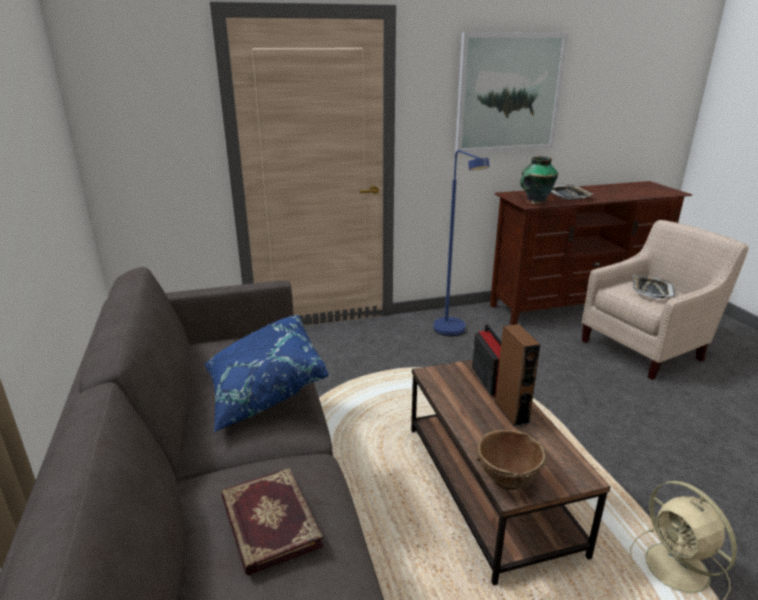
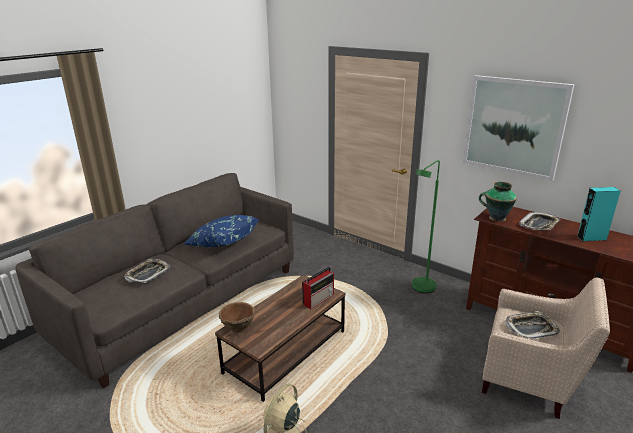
camera: 55 degrees right, 0 degrees up
(268, 522) = (148, 274): book -> tray
(453, 333) = (420, 289): blue floor lamp -> green floor lamp
(511, 412) = (294, 314): brown speaker -> none
(613, 192) = (591, 238): none -> turquoise speaker

